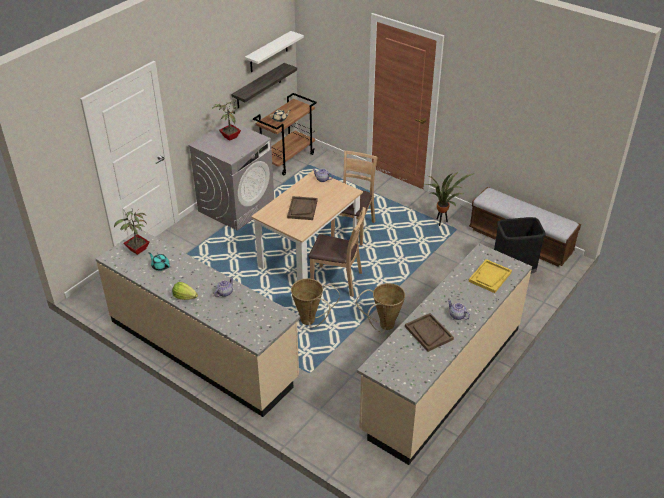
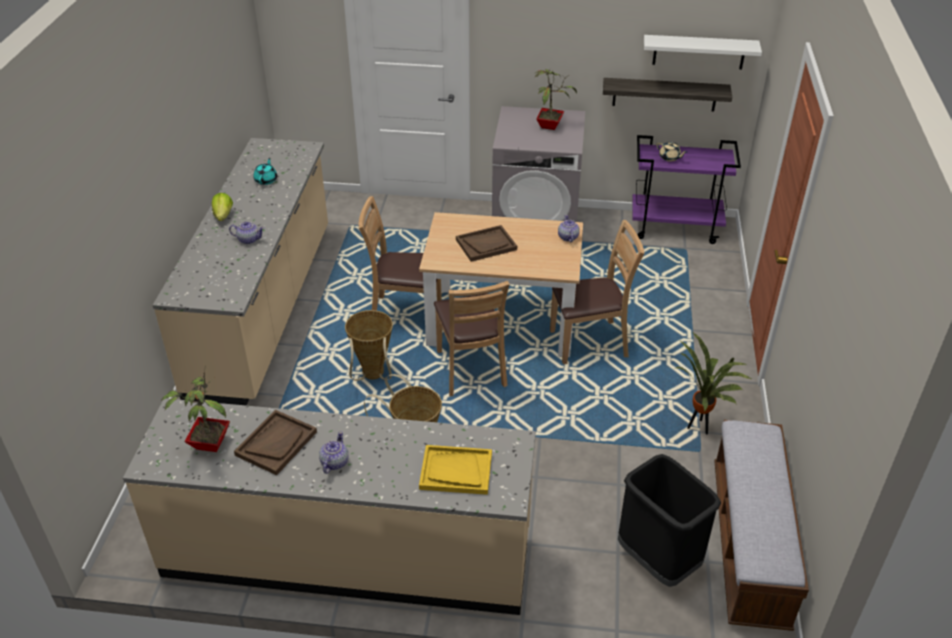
camera: 60 degrees right, 0 degrees up
(137, 250) = (283, 155): potted plant -> potted plant (208, 443)
(267, 288) = (405, 315): none -> brown chair
(287, 159) = (676, 227): brown cart -> purple cart

